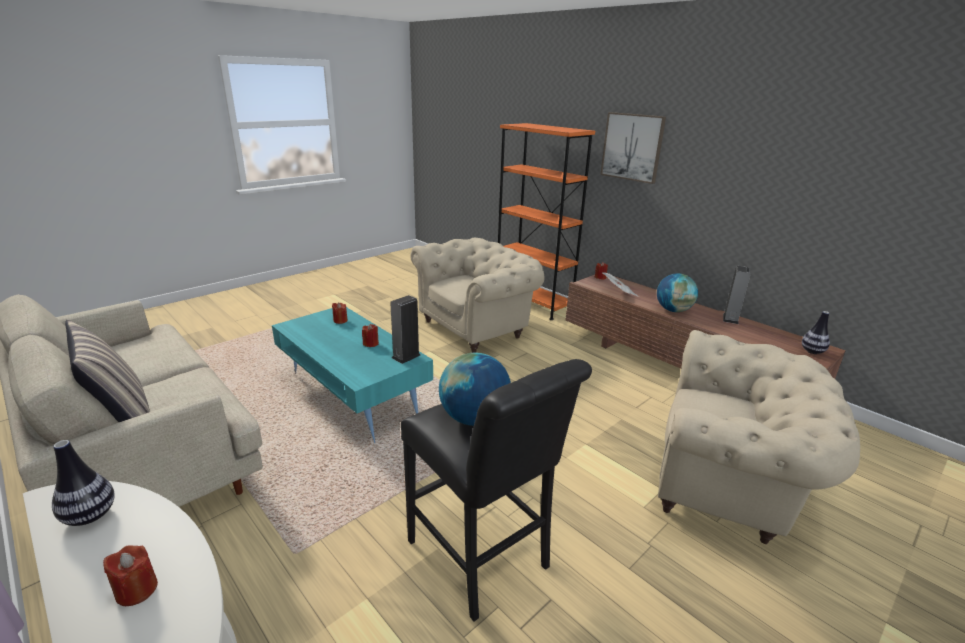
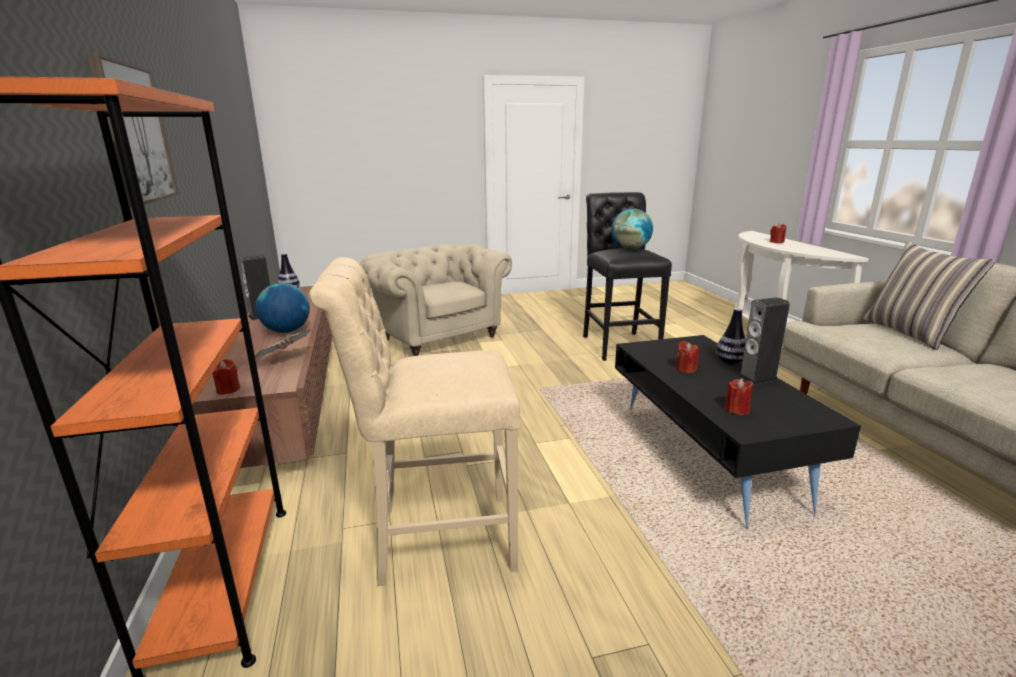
camera: 150 degrees left, 5 degrees down
(90, 516) = (820, 251): vase -> vase (730, 362)
(352, 397) = (708, 456): turquoise coffee table -> black coffee table
(406, 356) = (645, 350): speaker -> speaker (757, 378)
(478, 327) = (436, 537): beige armchair -> beige stool

